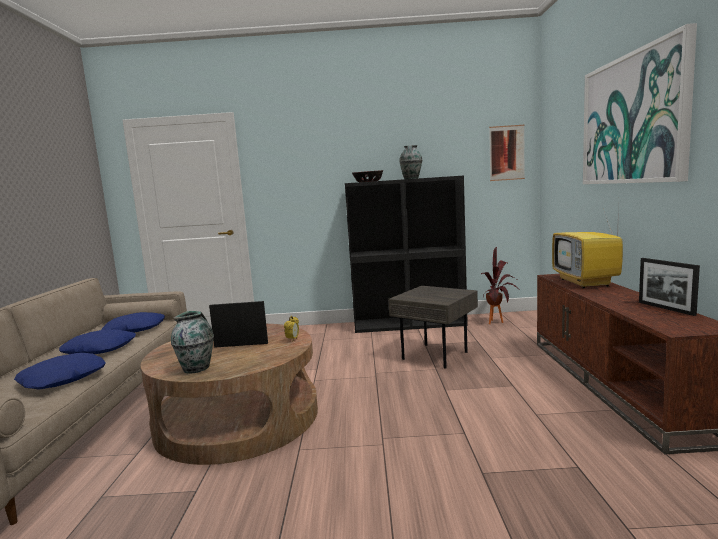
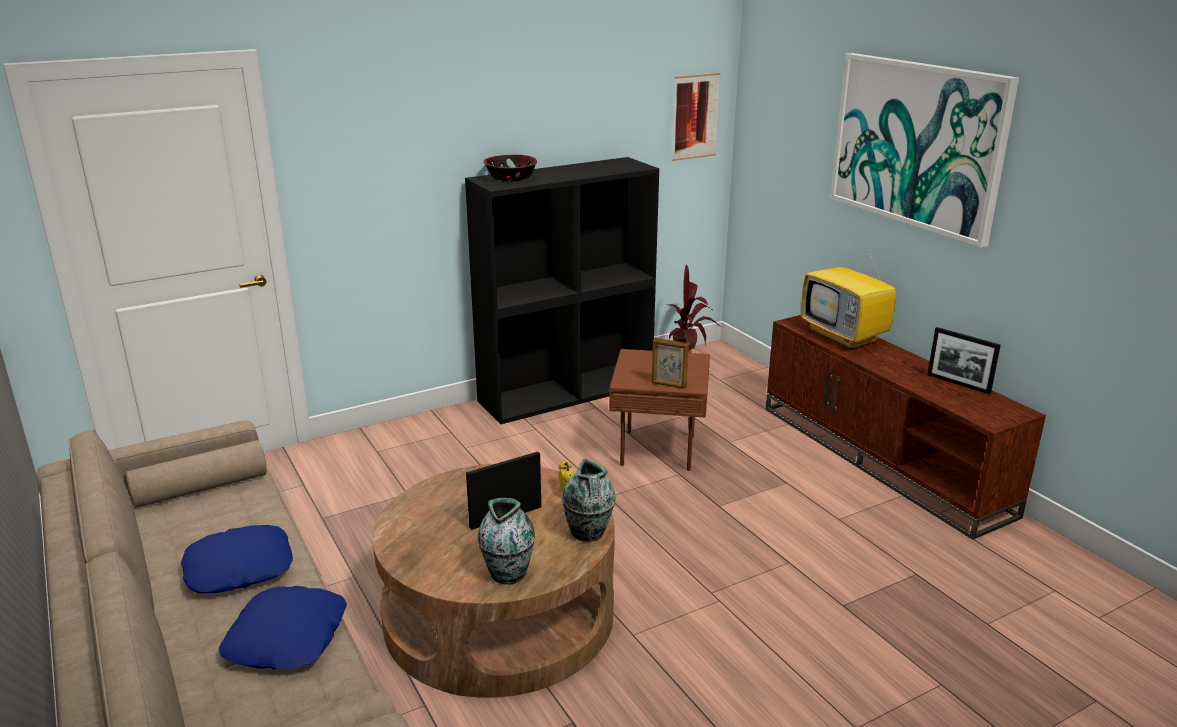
camera: 30 degrees left, 15 degrees up
(135, 329) = (225, 512): blue pillow -> none
(411, 178) = (576, 170): vase -> vase (588, 533)
(427, 300) = (668, 385): none -> picture frame
(437, 355) = (660, 449): grey side table -> brown side table

